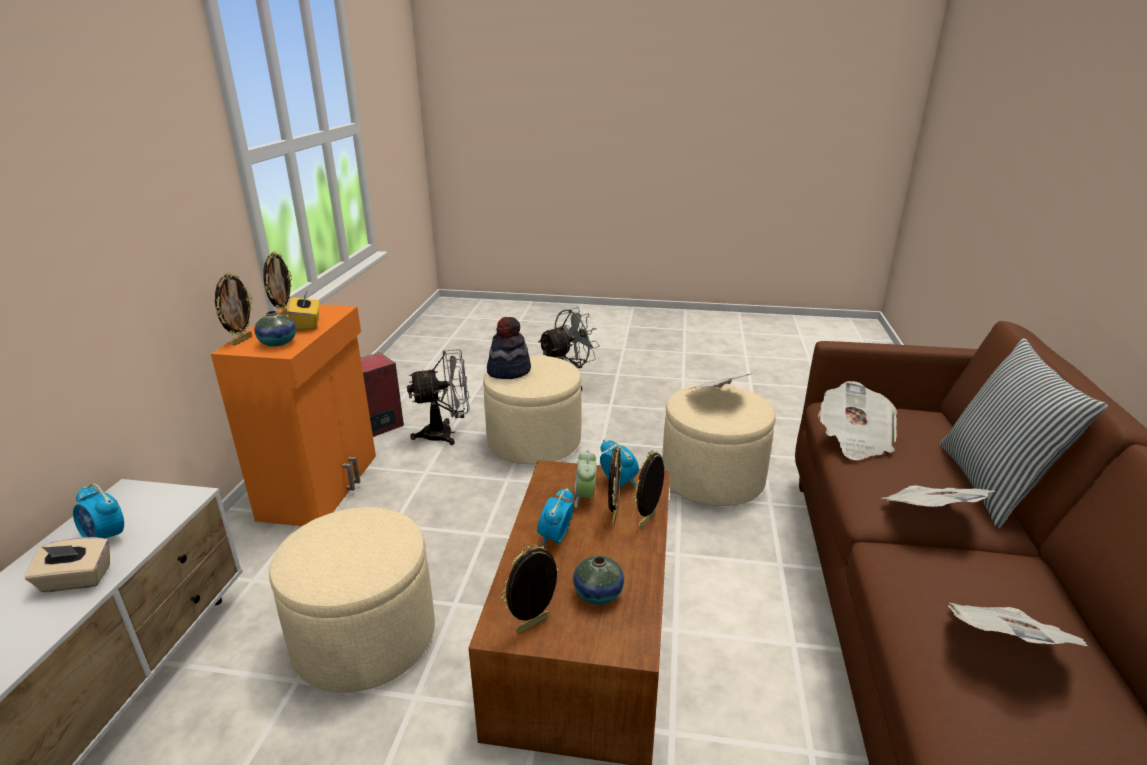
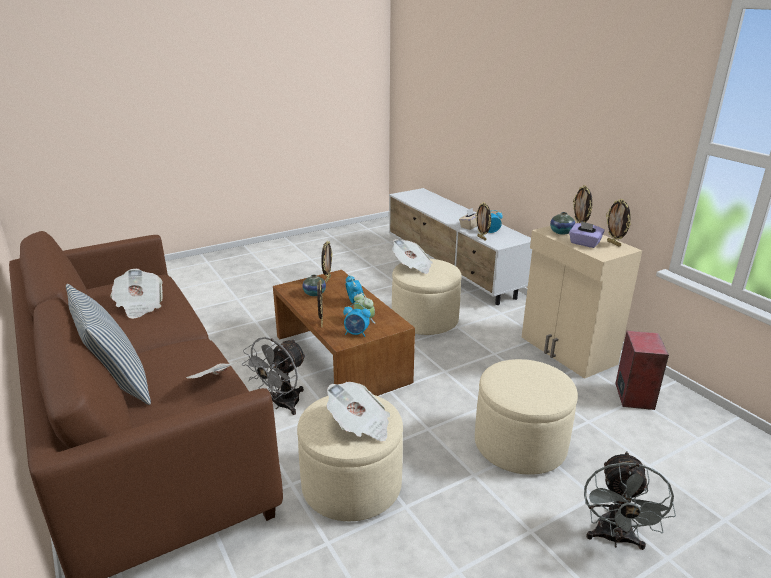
camera: 140 degrees right, 0 degrees up
(307, 324) = (584, 243): yellow tissue box -> purple tissue box
(322, 486) = (567, 351): orange cabinet -> beige cabinet
(446, 434) = (584, 416): grey fan -> grey fan (281, 405)
(508, 371) = (543, 374): hat -> none
(613, 516) = (340, 318): picture frame -> picture frame (482, 238)
(929, 515) = (165, 348): newspaper -> newspaper (412, 266)

